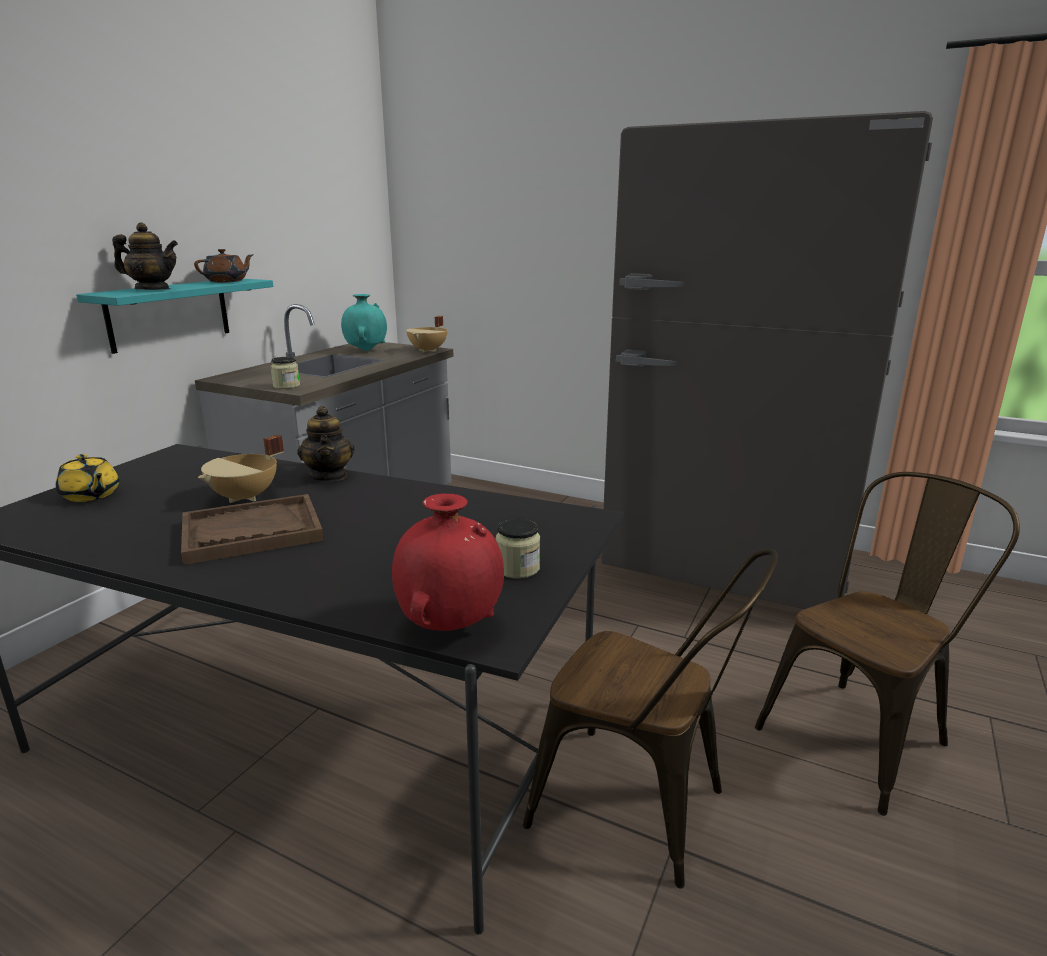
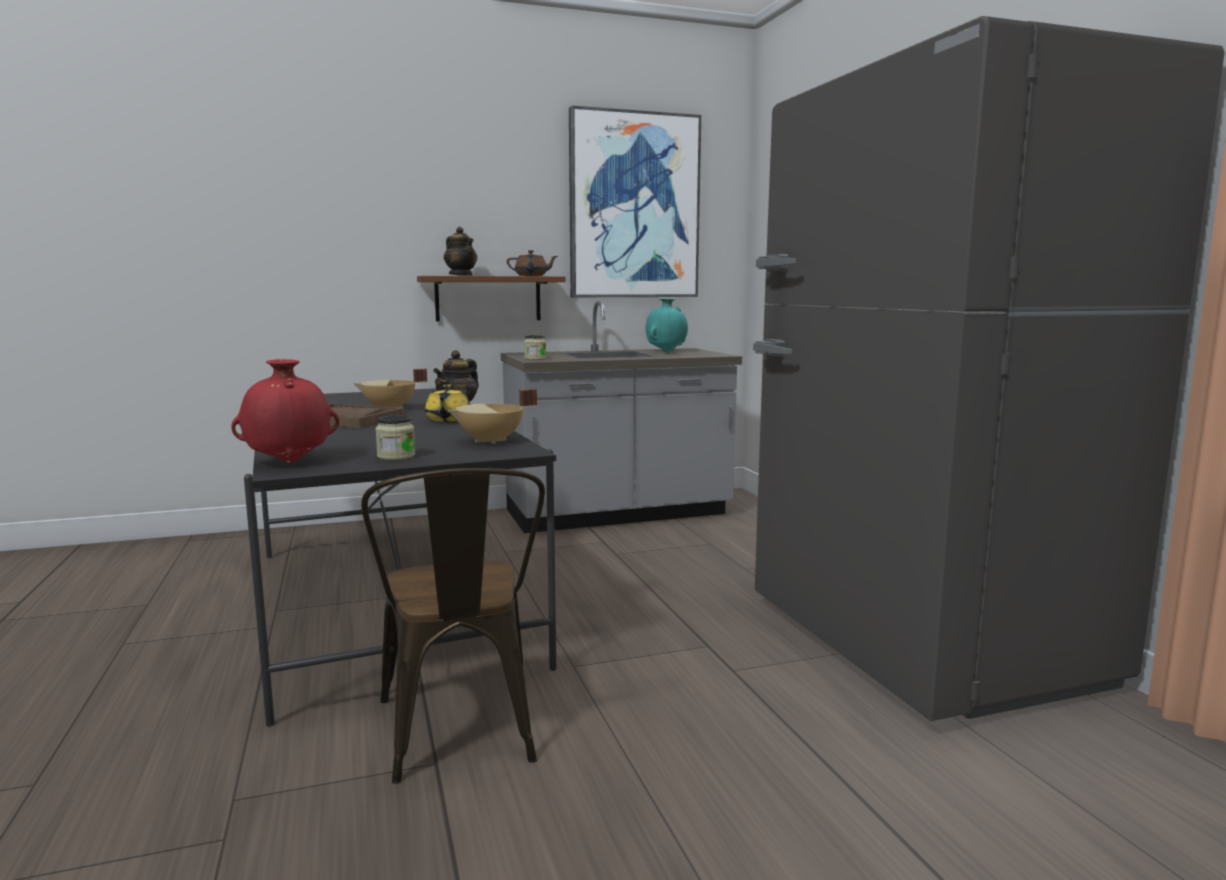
camera: 45 degrees right, 10 degrees down
(91, 495) = (338, 397): yellow teapot -> yellow teapot (447, 419)
(169, 314) = (488, 298): turquoise shelf -> brown shelf
(298, 189) = (633, 206): none -> picture
(428, 350) = (715, 355): beige cooking pot -> beige cooking pot (491, 441)
(863, 733) = (750, 810): brown chair -> none

